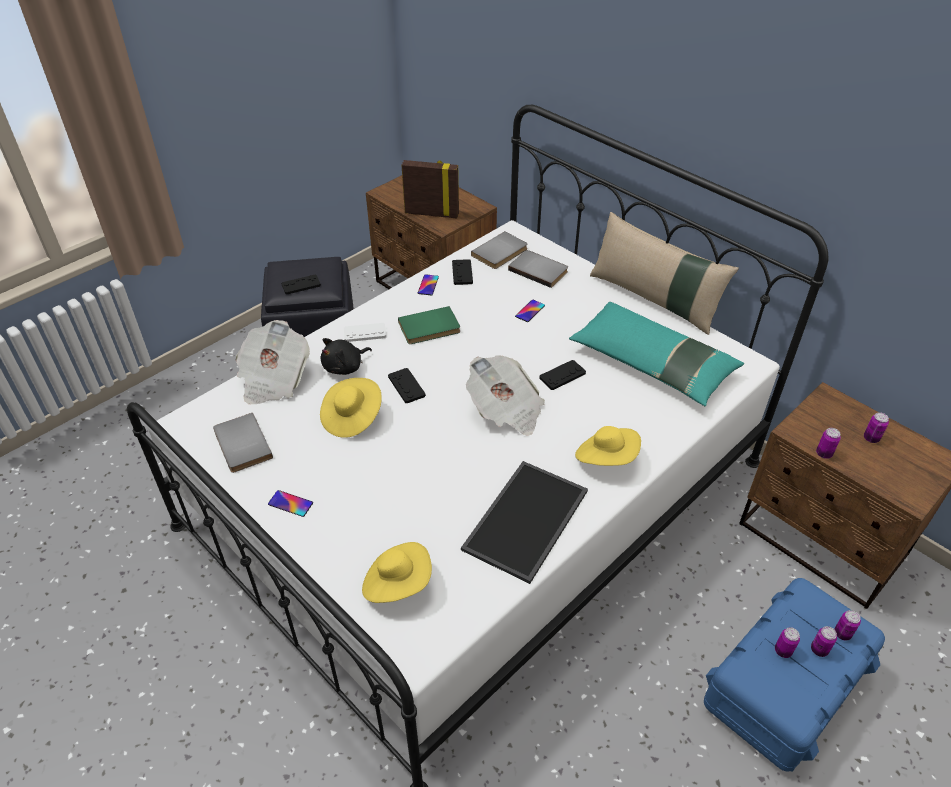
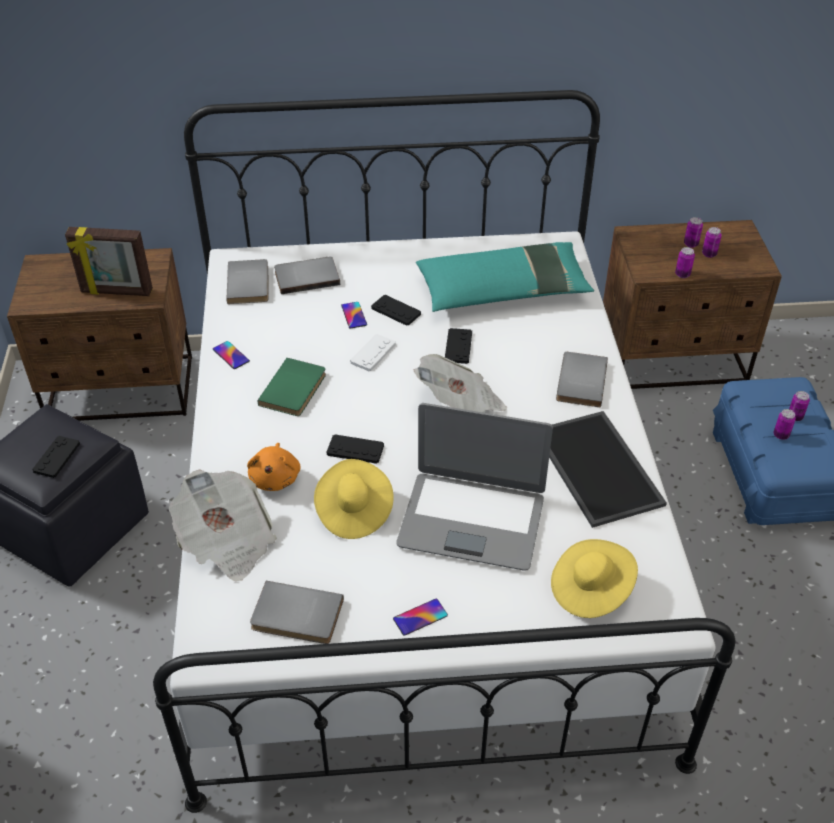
camera: 50 degrees left, 0 degrees up
(345, 367) = (275, 478): black plush toy -> orange plush toy
(365, 333) = (243, 437): white game controller -> white game controller (373, 353)
(401, 479) = (472, 520): none -> laptop
(432, 213) = (116, 292): picture frame -> picture frame turned 135 degrees counterclockwise
(462, 273) = (244, 324): black game controller -> black game controller (396, 311)
(606, 458) = (579, 381): yellow hat -> grey book
(654, 299) = (431, 240): beige pillow -> none
(842, 633) = (791, 396): can -> can (709, 254)

